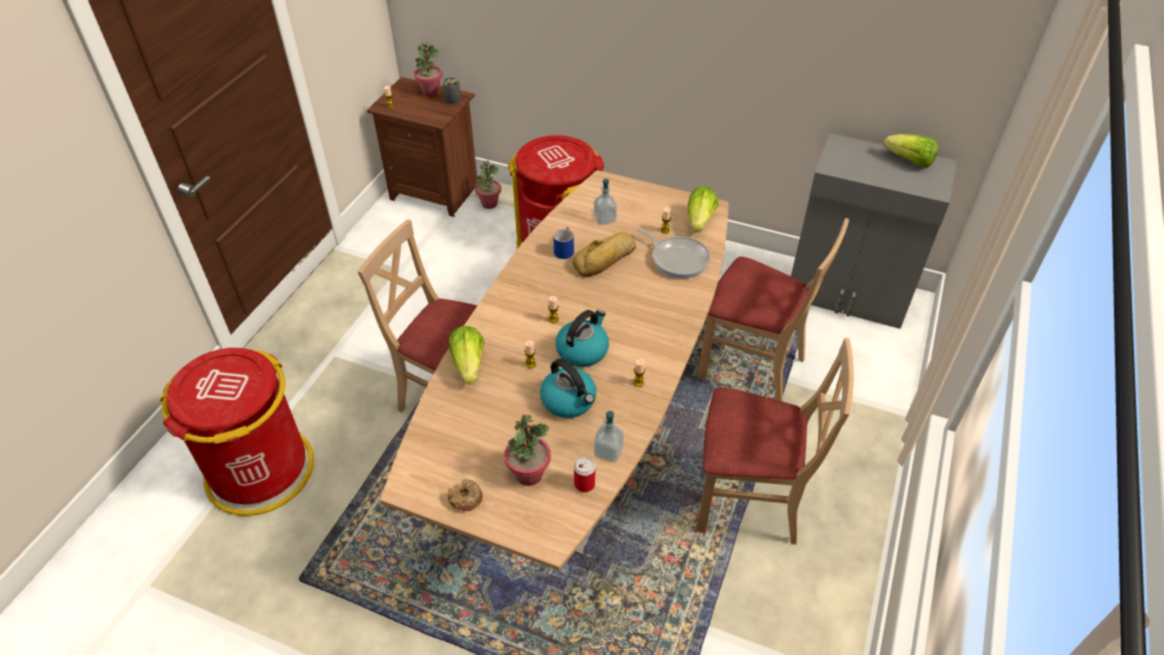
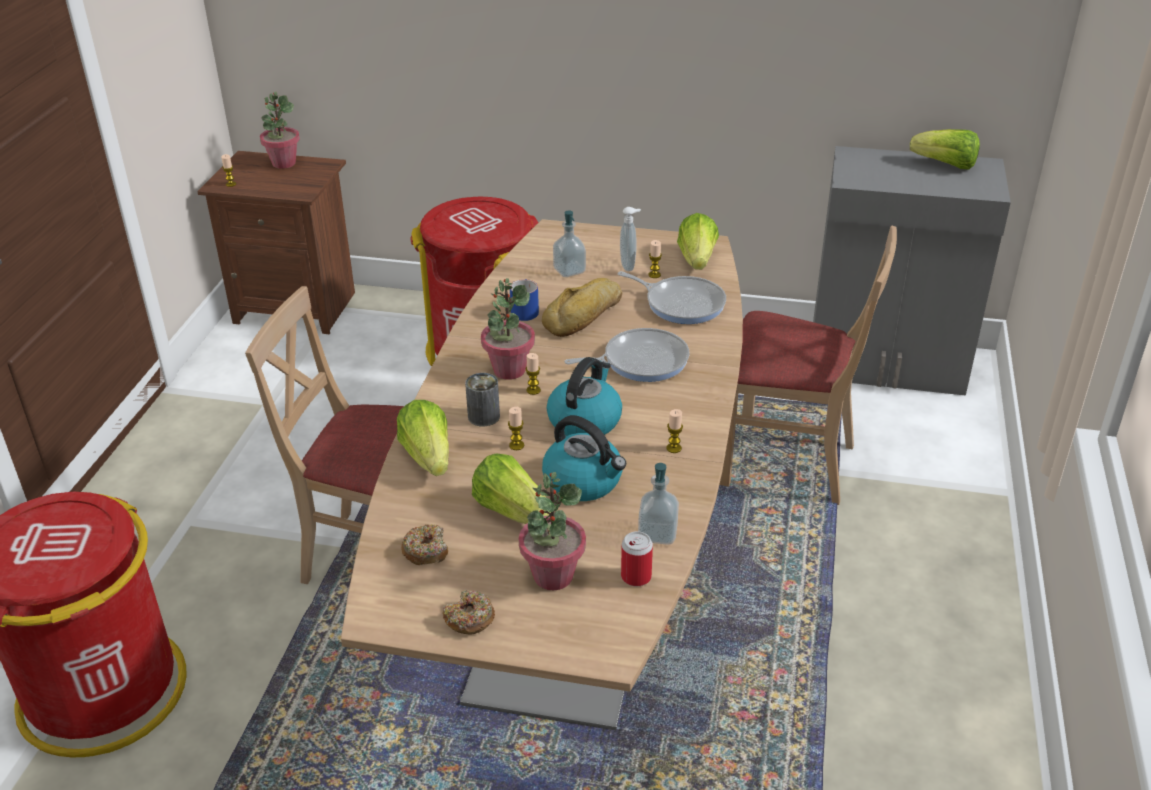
camera: 10 degrees left, 10 degrees down
(450, 440) = (426, 551): none -> donut
(453, 100) = (317, 170): can -> can (483, 416)
(489, 203) = (376, 313): potted plant -> potted plant (509, 370)
(514, 418) = (512, 511): none -> lettuce
(635, 305) = (640, 361): none -> frying pan
(649, 220) = (629, 266): none -> soap dispenser
(749, 501) = (831, 626): beige chair -> none

